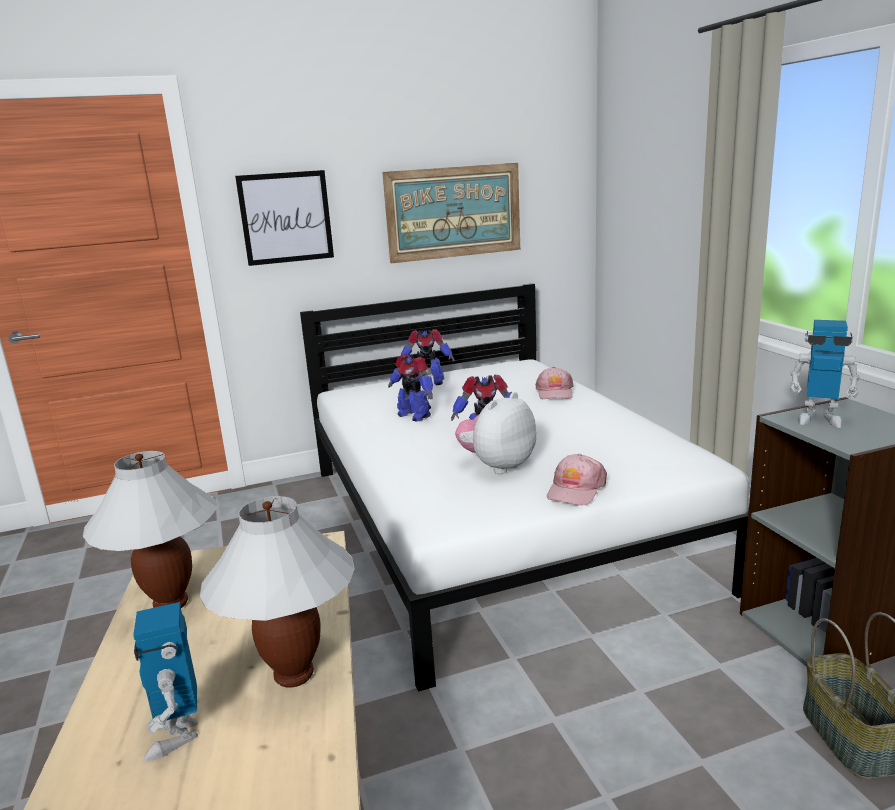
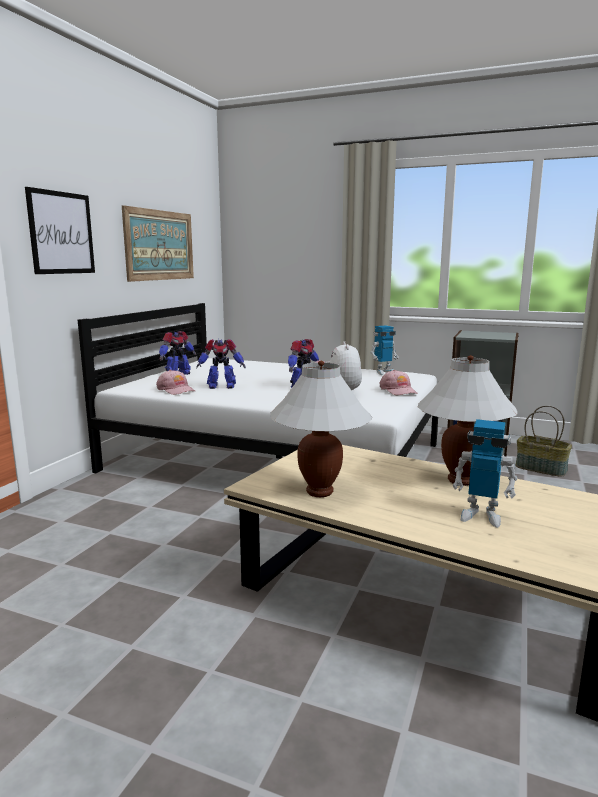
camera: 50 degrees left, 5 degrees down
(555, 392) = (274, 366): pink cap -> pink cap (176, 390)
(819, 419) = (475, 335): toy robot -> toy robot (383, 372)

